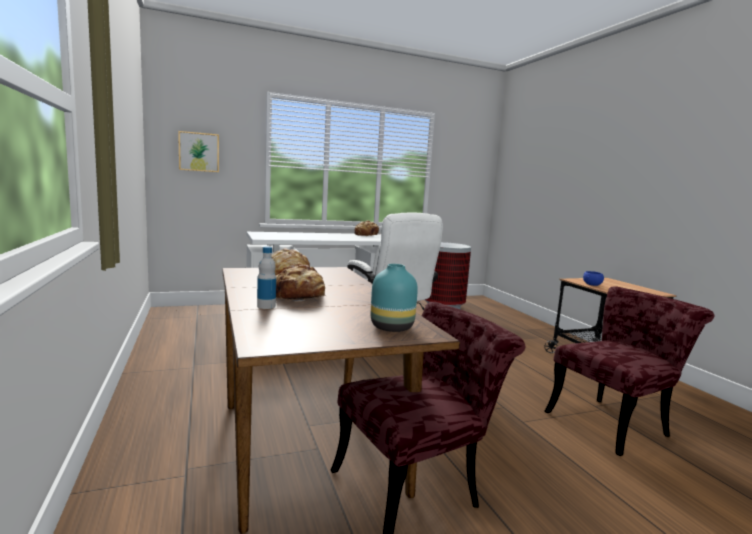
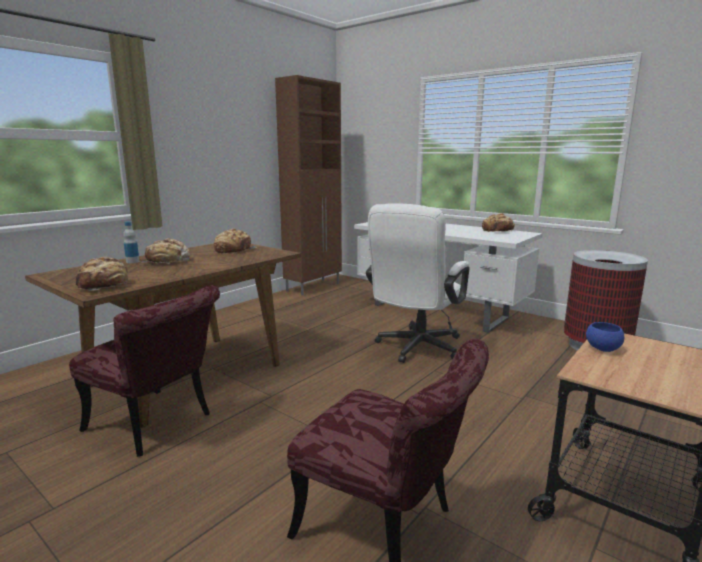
camera: 60 degrees right, 5 degrees up
(166, 325) = (314, 287): none -> brown cabinet
(199, 152) = (368, 145): picture -> none
(390, 327) = (104, 285): turquoise vase -> bread

